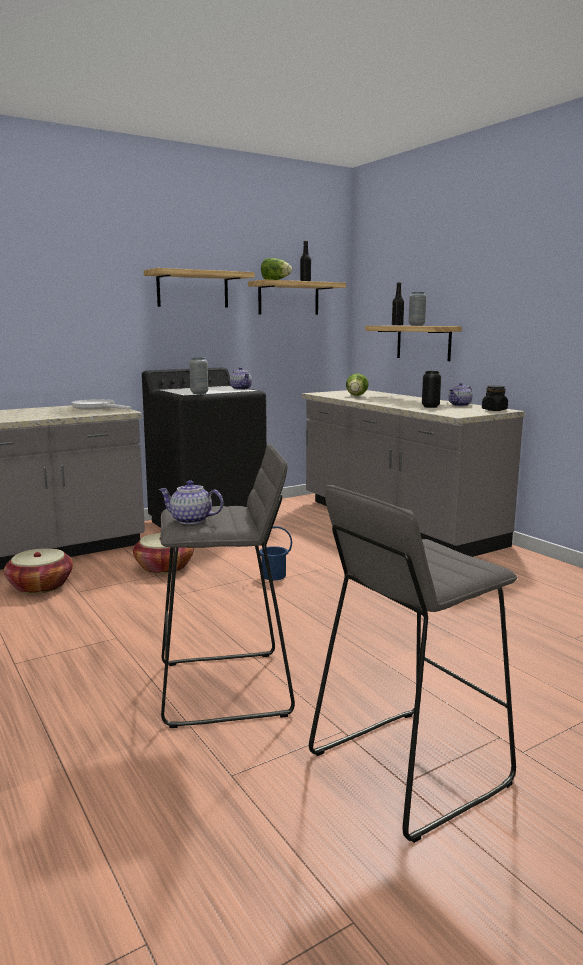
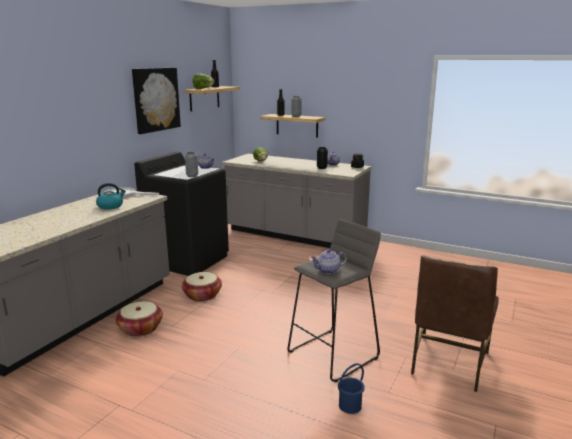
camera: 30 degrees left, 5 degrees up
(54, 413) = (110, 206): none -> kettle
(193, 289) = (156, 99): shelf -> picture
(274, 576) = (273, 285): blue bucket -> blue bucket (350, 406)
(408, 768) = (448, 363): grey stool -> brown chair

